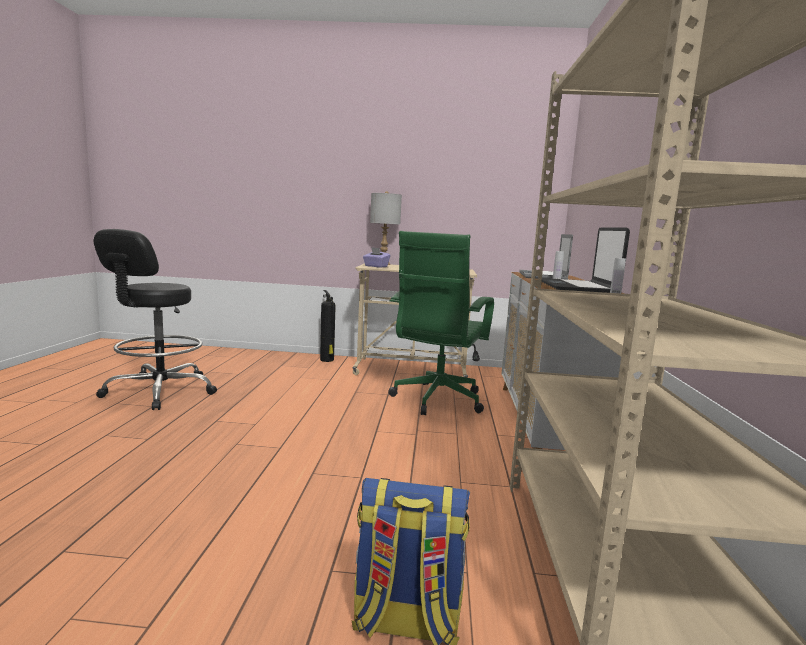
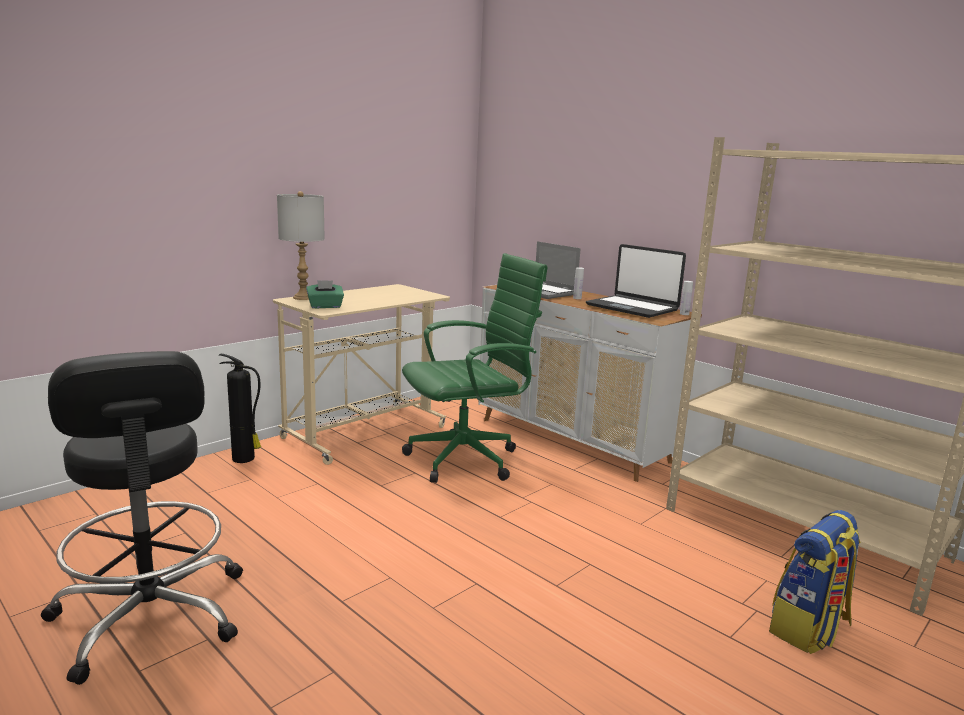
camera: 50 degrees left, 5 degrees up
(376, 266) = (325, 306): purple tissue box -> green tissue box
(436, 401) = (468, 459): green office chair -> green office chair turned 90 degrees counterclockwise

